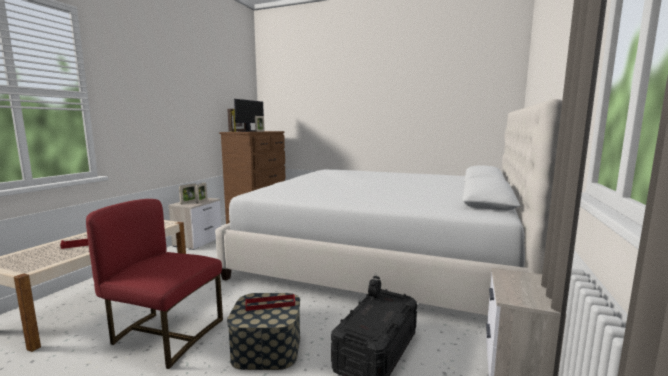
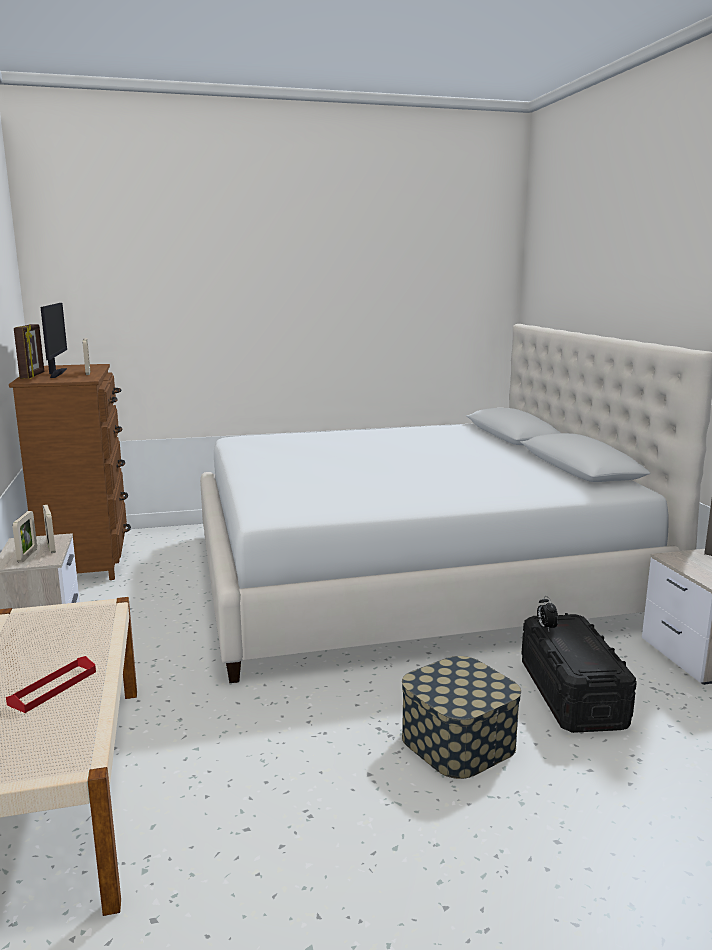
camera: 35 degrees left, 5 degrees up
(165, 334) = (297, 788): red chair -> none
(270, 304) = (457, 678): red tray -> none

